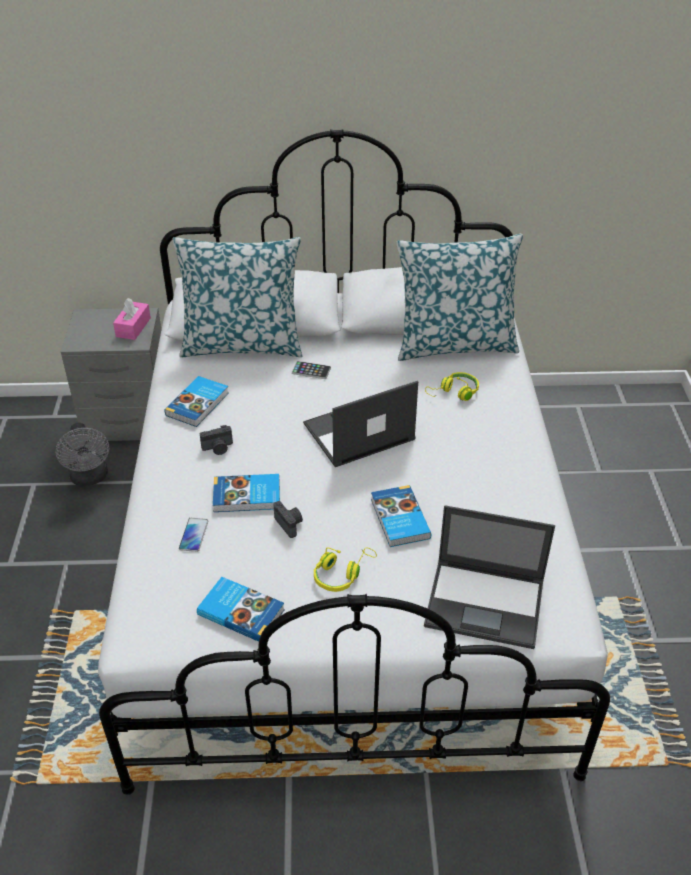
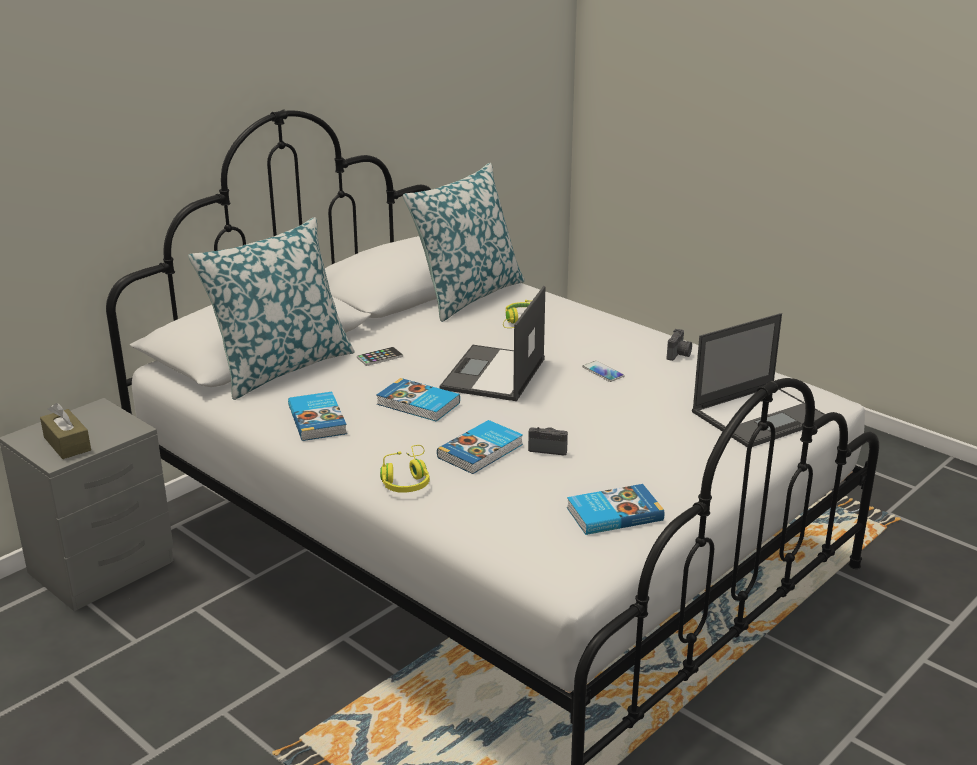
camera: 45 degrees left, 15 degrees down
(90, 478) = (135, 634): grey fan -> none
(95, 334) = (67, 444): none -> brown tissue box
(133, 327) = (104, 421): pink tissue box -> none
(193, 535) = (484, 495): phone -> phone (603, 372)
(218, 448) = (395, 437): camera -> camera (679, 354)
(342, 573) = (641, 453): yellow headphones -> yellow headphones (406, 480)
(399, 519) = (620, 405): book -> book (418, 404)

